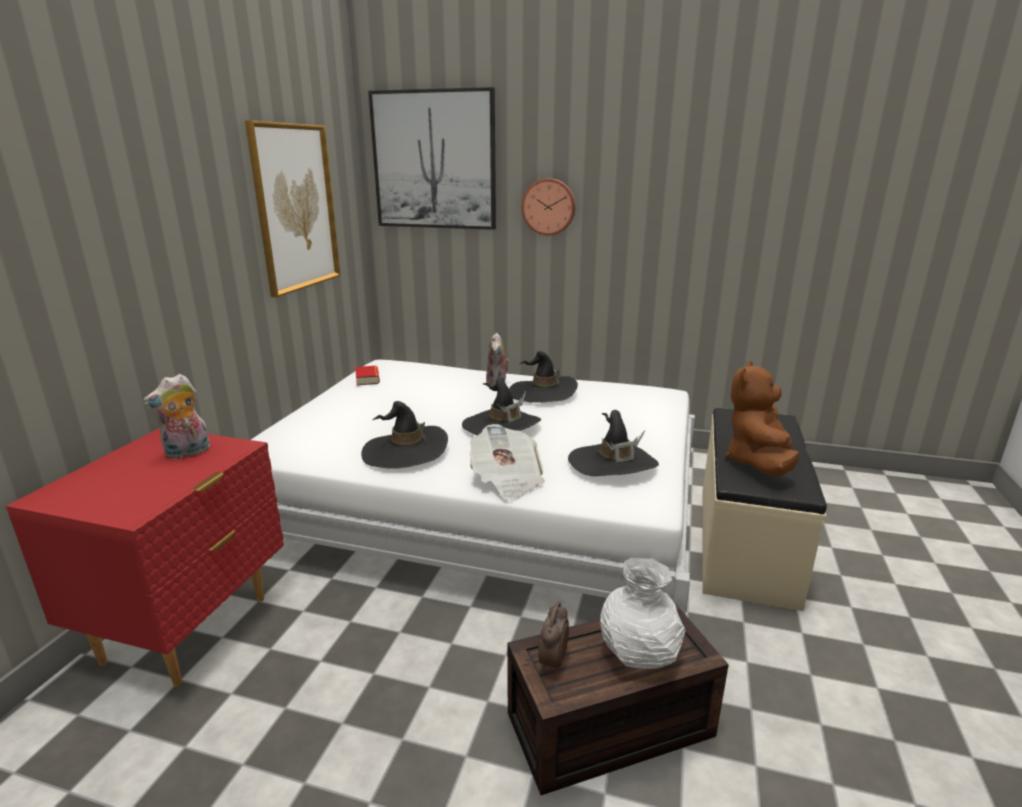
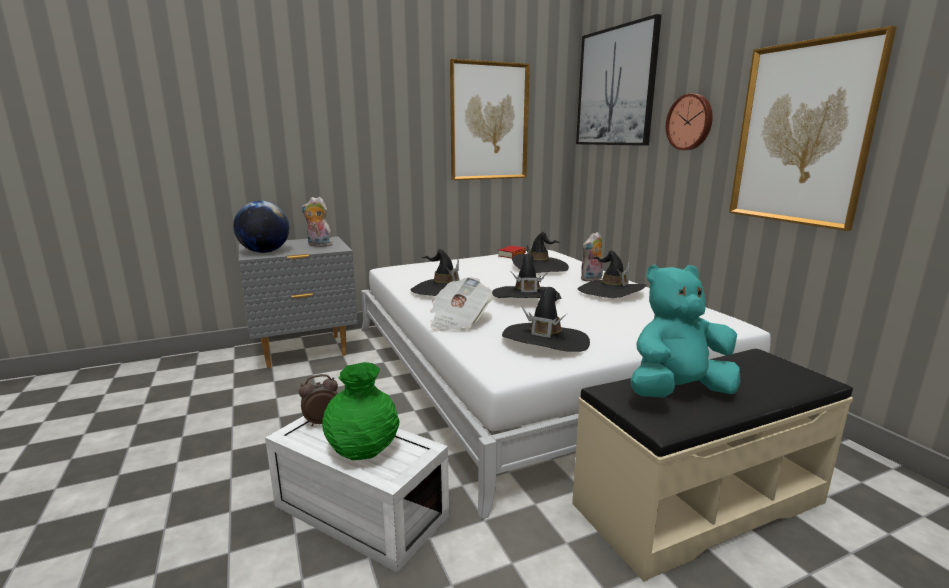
camera: 50 degrees right, 5 degrees down
(132, 499) = (265, 252): none -> globe
(189, 629) = (305, 351): red nightstand -> grey nightstand
(431, 385) = (540, 267): none -> black hat
(608, 727) = (357, 511): brown storage box -> white storage box
(639, 654) = (362, 451): white vase -> green vase
(669, 223) = (802, 134): none -> picture
(758, 463) = (677, 392): brown plush toy -> turquoise plush toy

